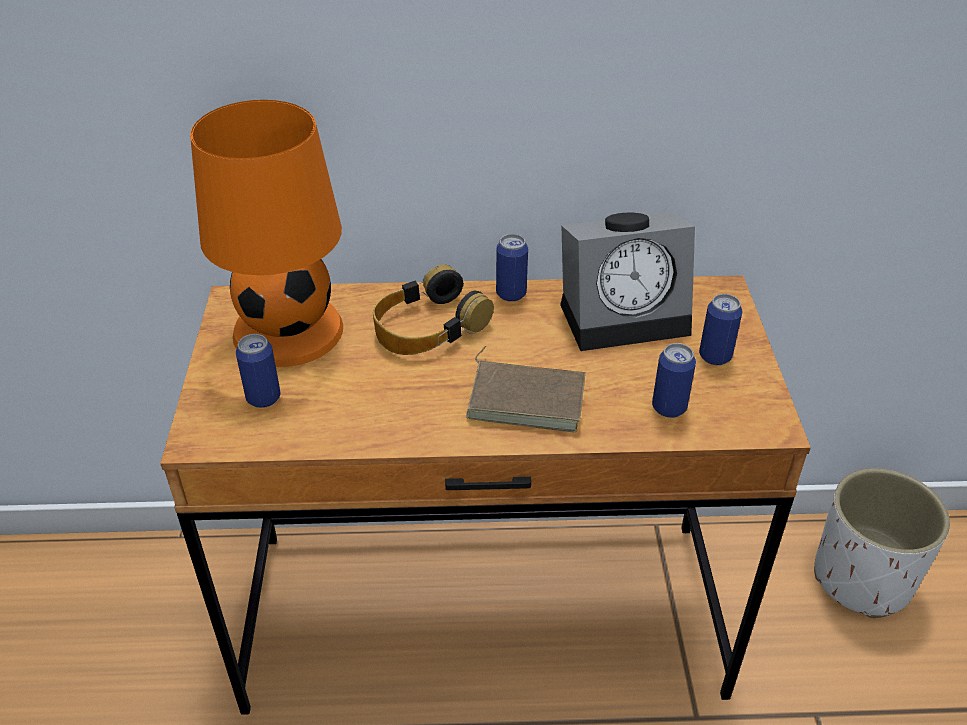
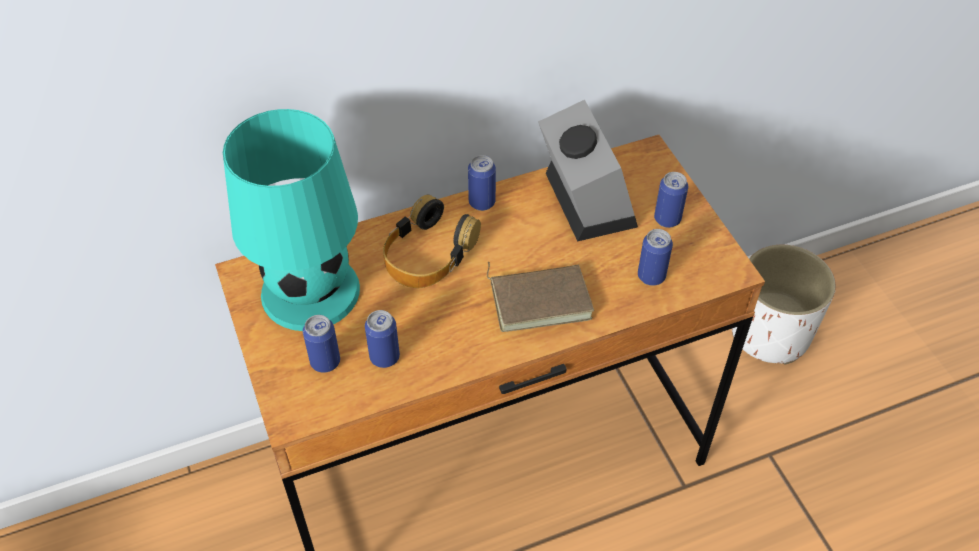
camera: 20 degrees left, 10 degrees up
(286, 330) = (309, 291): orange table lamp -> turquoise table lamp
(327, 410) = (384, 357): none -> can
(626, 315) = (583, 198): alarm clock -> alarm clock turned 75 degrees counterclockwise

